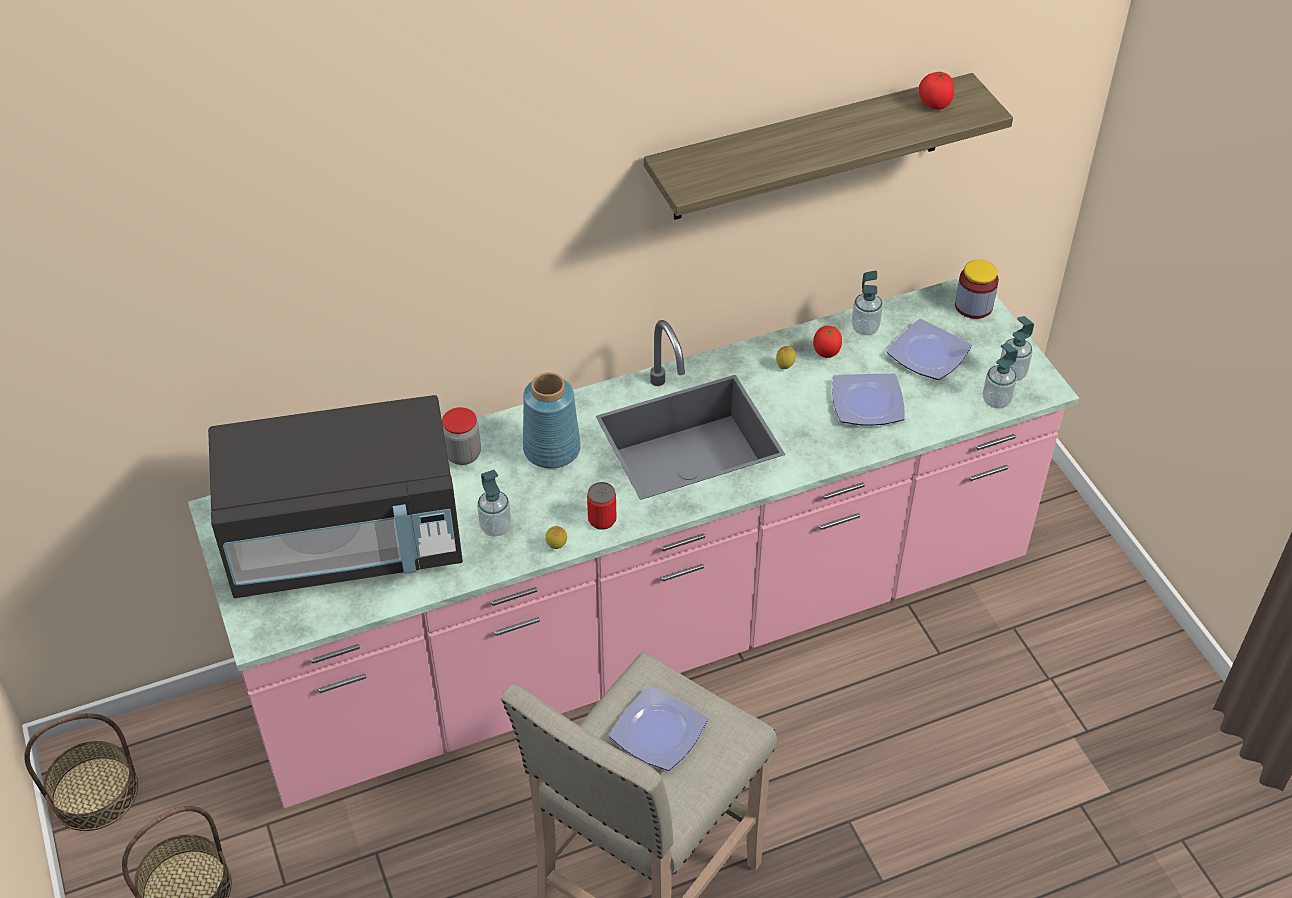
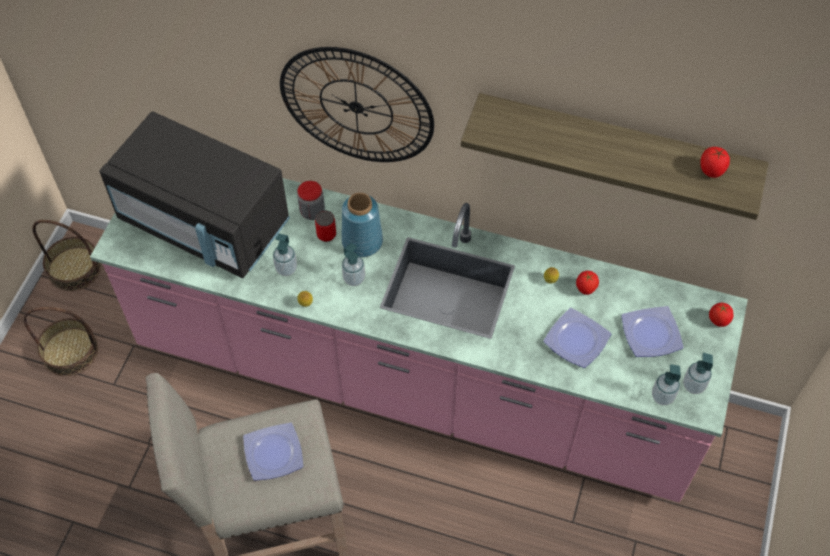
camera: 40 degrees right, 10 degrees up
(485, 267) = (356, 106): none -> wall clock
(602, 520) = (346, 305): can -> can (326, 234)
(865, 328) = (628, 288): soap dispenser -> soap dispenser (354, 278)
(973, 306) = (718, 321): jar -> tomato

